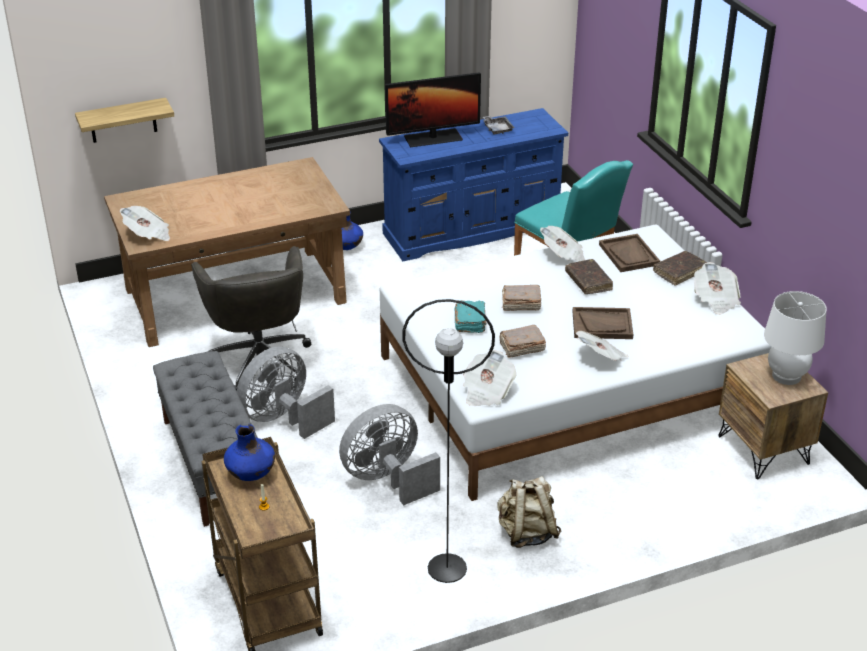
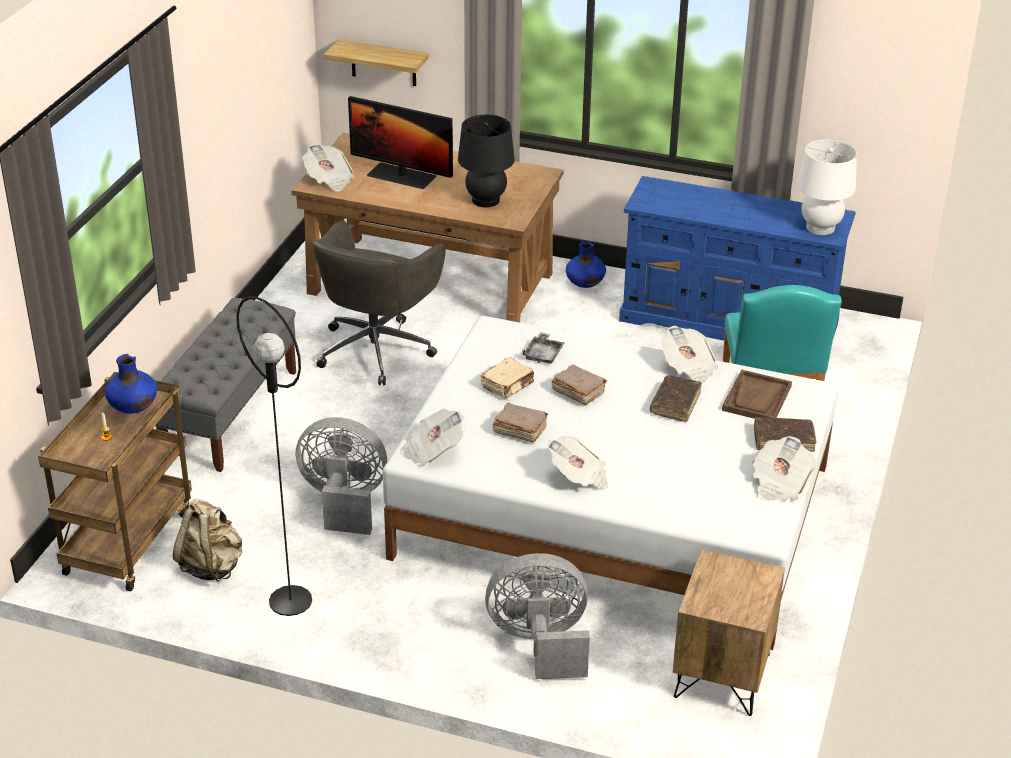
camera: 40 degrees right, 0 degrees up
(283, 419) = (330, 407): grey fan -> grey fan (540, 643)
(290, 200) = (486, 200): none -> black table lamp
(433, 138) = (694, 196): monitor -> monitor (401, 176)
(470, 323) = (508, 385): turquoise book -> beige book
(497, 129) = (773, 213): grey tray -> grey tray (543, 354)
(526, 533) = (393, 613): beige backpack -> beige backpack (211, 566)
(602, 325) = (626, 449): brown tray -> none
(786, 376) = (744, 593): white table lamp -> white table lamp (820, 227)

